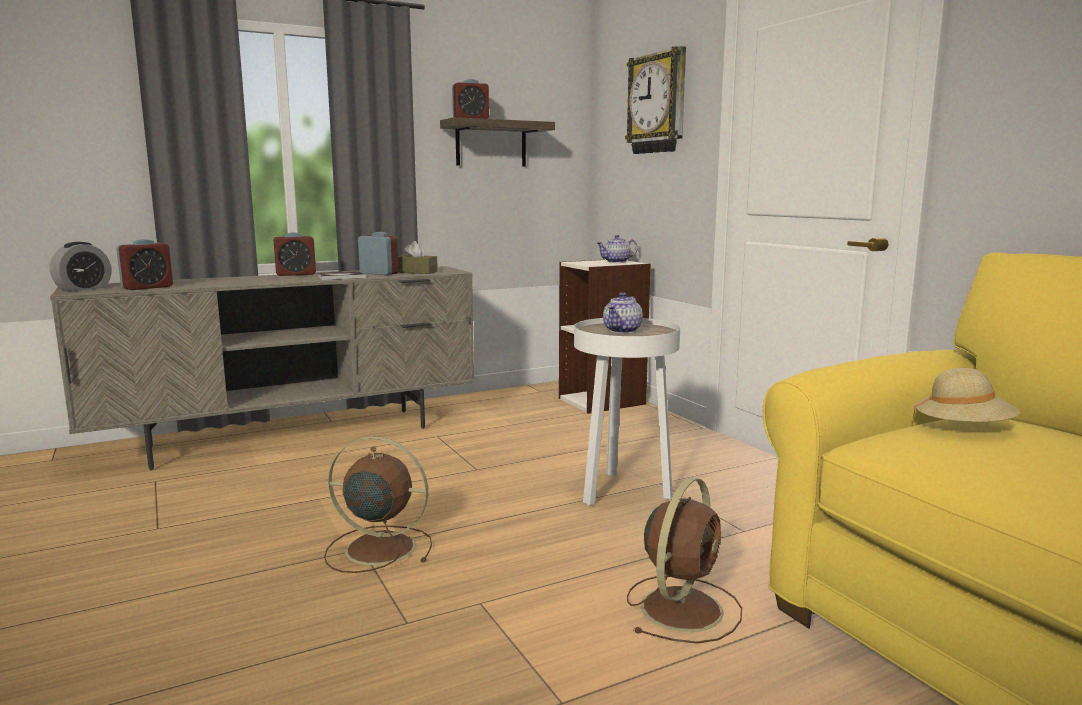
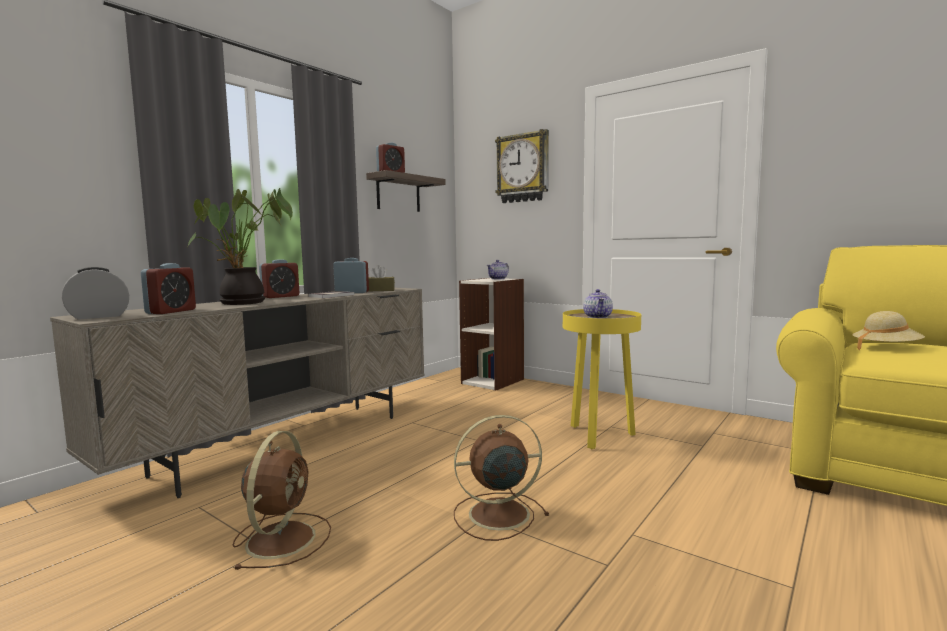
camera: 25 degrees left, 5 degrees down
(83, 289) = (98, 317): alarm clock -> alarm clock turned 135 degrees counterclockwise
(233, 281) = (243, 303): none -> potted plant
(623, 492) = (599, 436): white side table -> yellow side table
(683, 607) = (750, 500): brown fan -> brown fan (282, 538)

